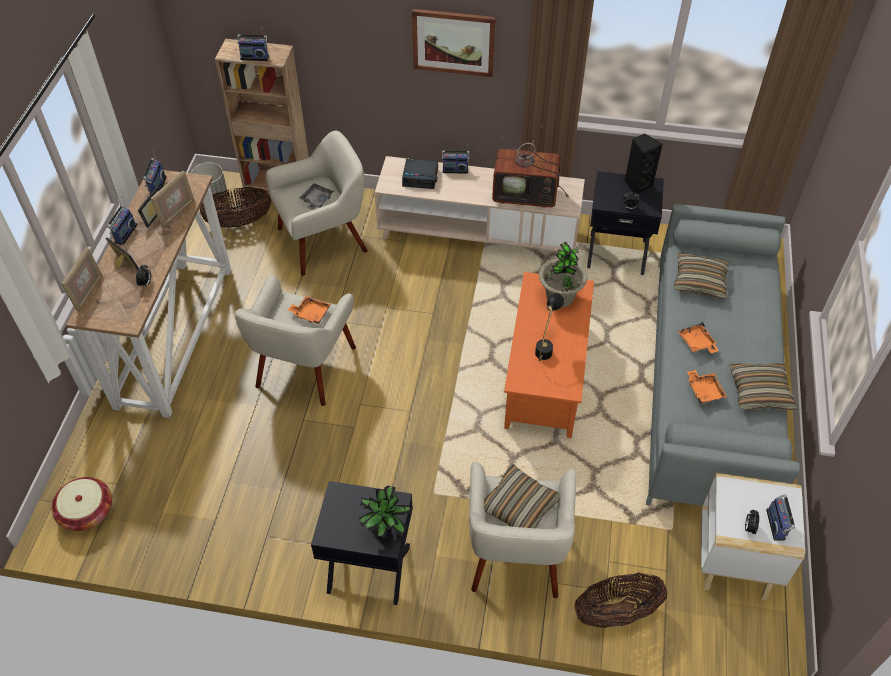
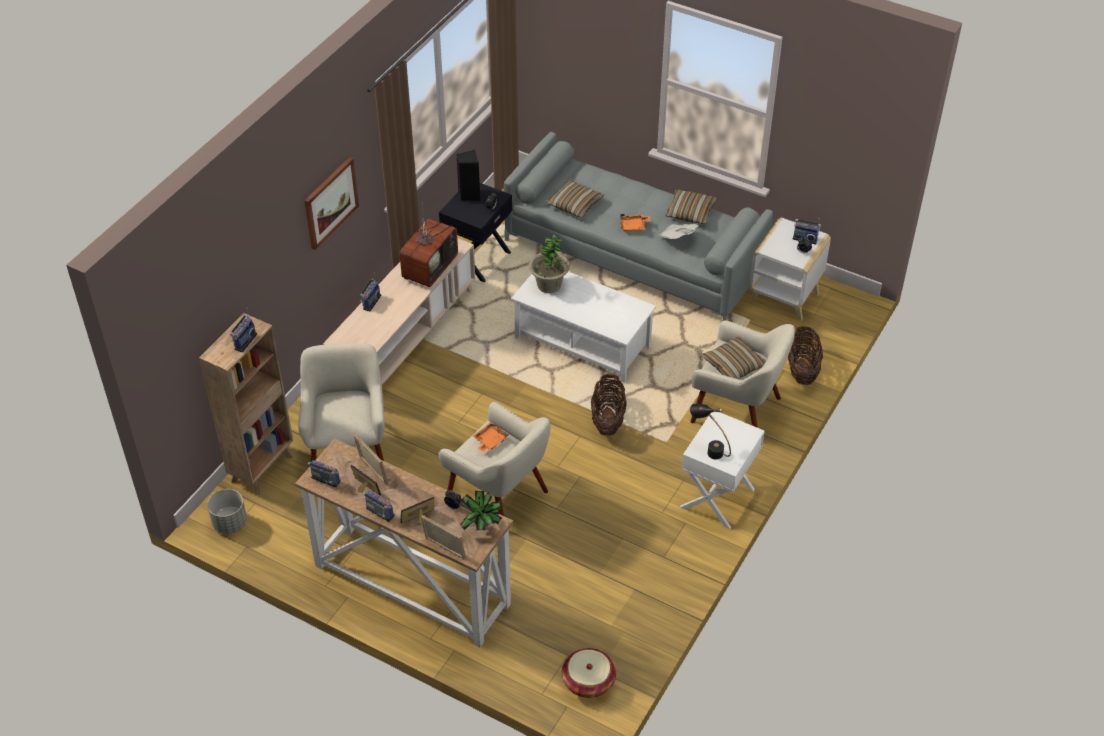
camera: 70 degrees left, 5 degrees down
(239, 222) = (284, 508): basket -> basket (608, 419)
(316, 200) = (349, 407): grey tray -> none
(368, 569) = (718, 498): black nightstand -> white nightstand
(384, 527) = (736, 431): potted plant -> potted plant (481, 528)
(420, 177) = (367, 327): alarm clock -> none
(546, 346) = (595, 308): black table lamp -> black table lamp (708, 449)
(546, 374) = (583, 342): orange coffee table -> white coffee table
(704, 390) = (677, 238): orange tray -> newspaper

